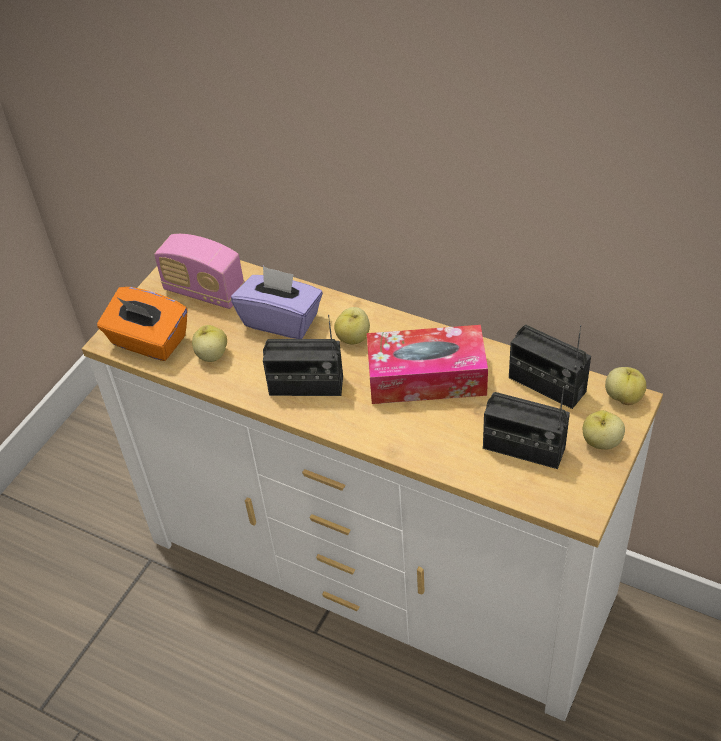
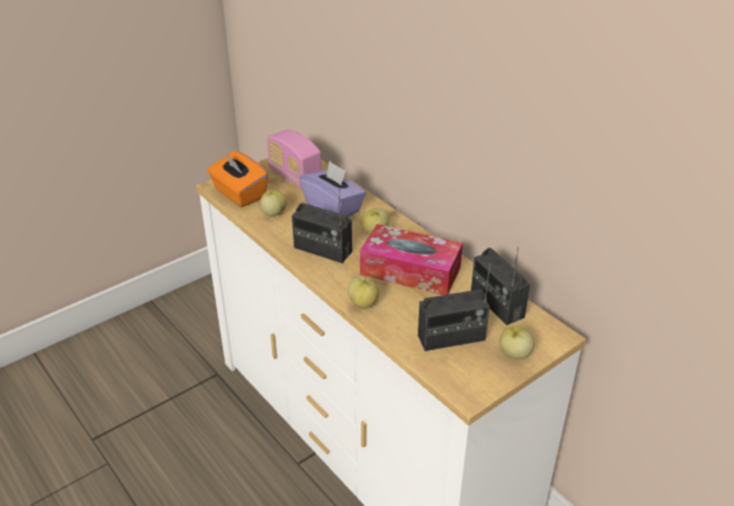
camera: 20 degrees right, 10 degrees down
(523, 448) = (451, 338): radio -> radio turned 60 degrees counterclockwise
(624, 397) = (552, 331): apple -> apple (363, 303)

